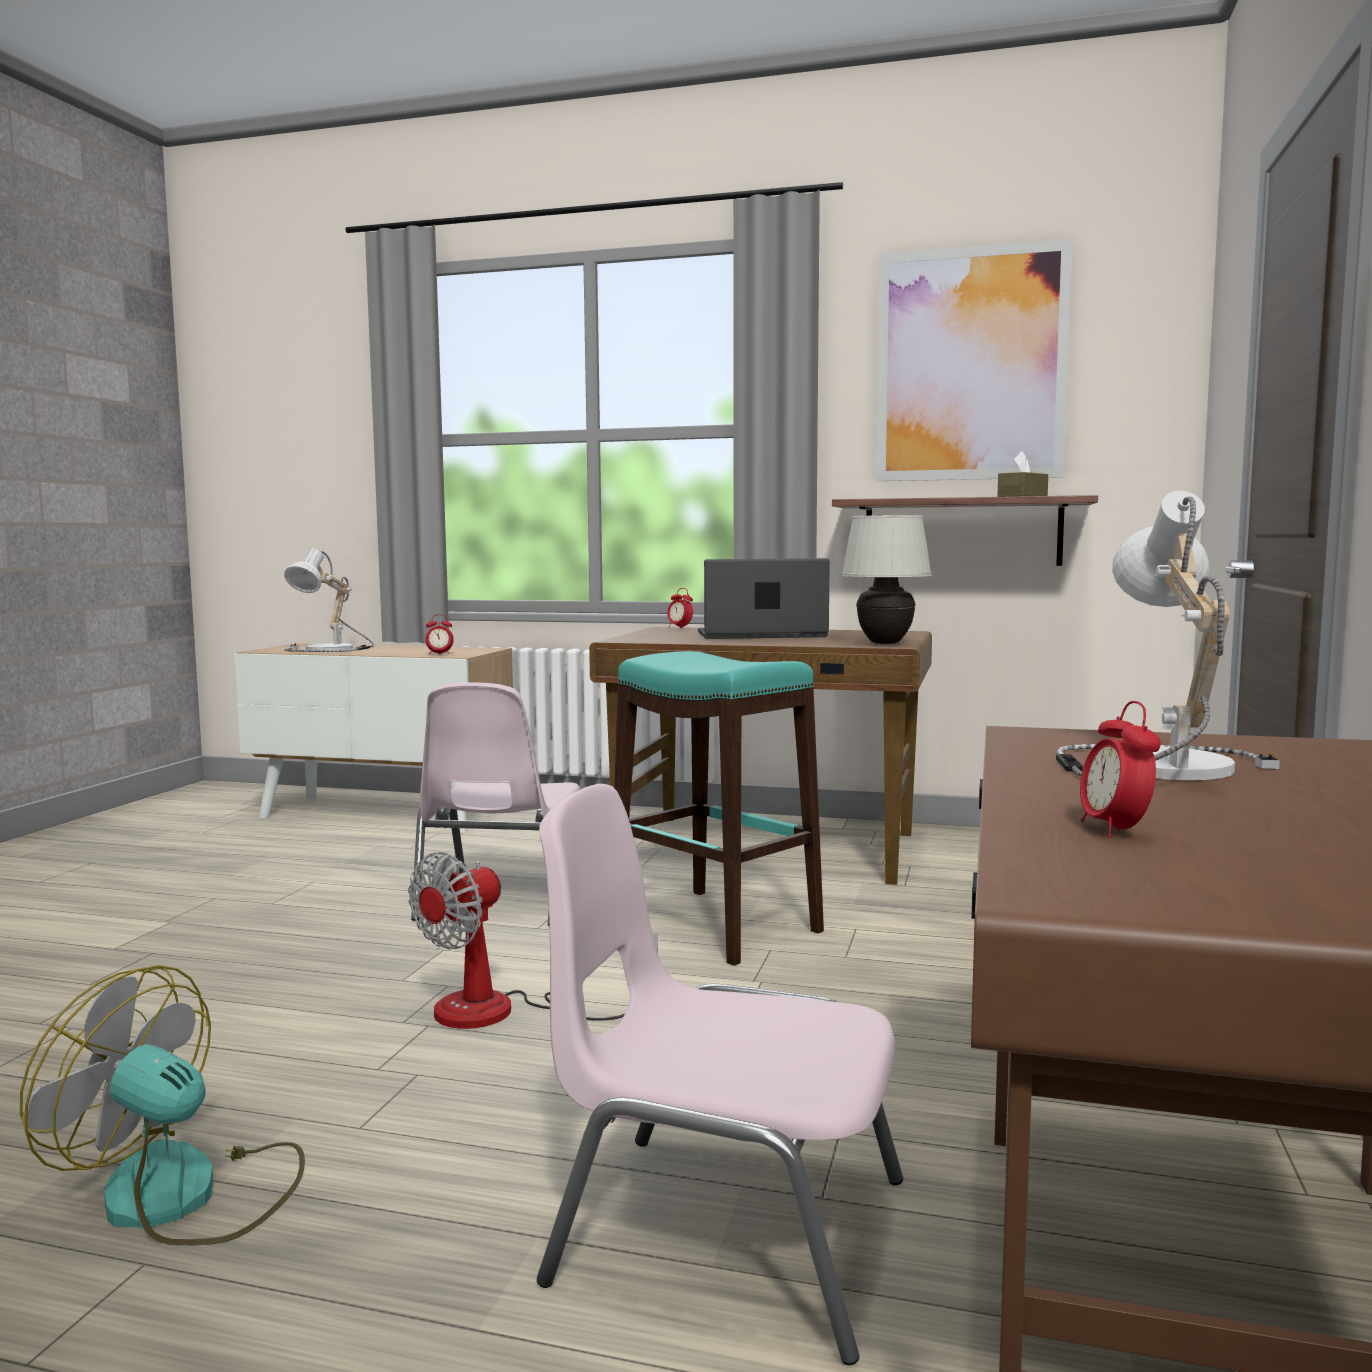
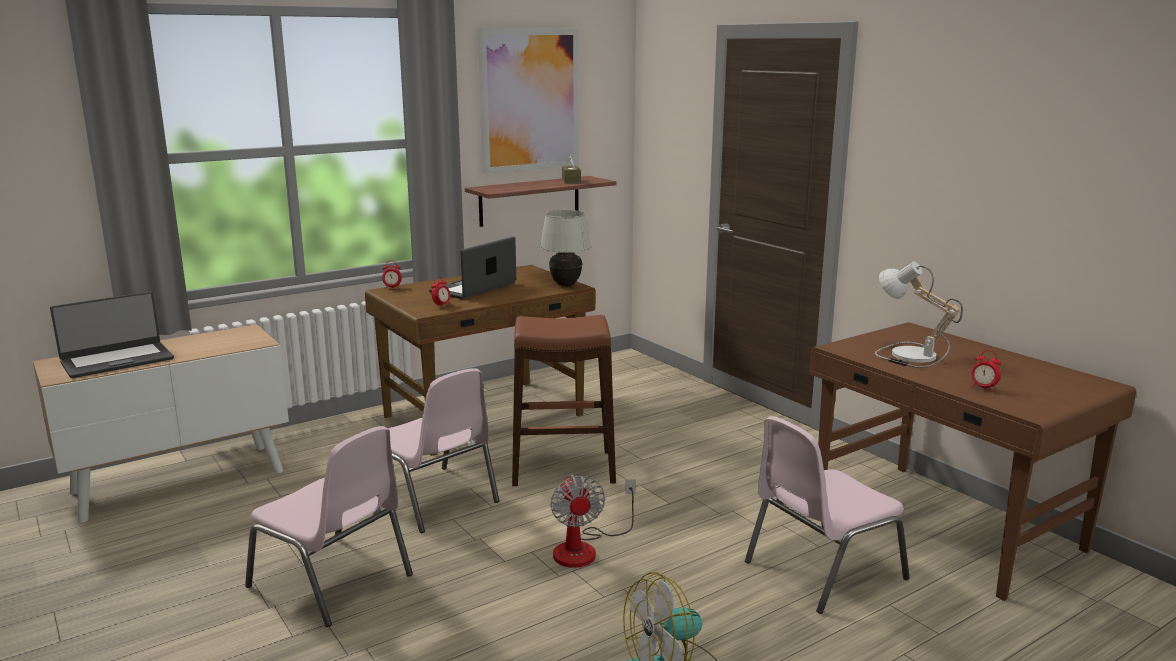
camera: 50 degrees left, 10 degrees up
(248, 924) = (333, 581): none -> pink chair
(332, 649) = (117, 360): table lamp -> laptop
(439, 654) = (240, 345): alarm clock -> alarm clock (441, 306)
(713, 925) = (562, 468): turquoise stool -> brown stool

